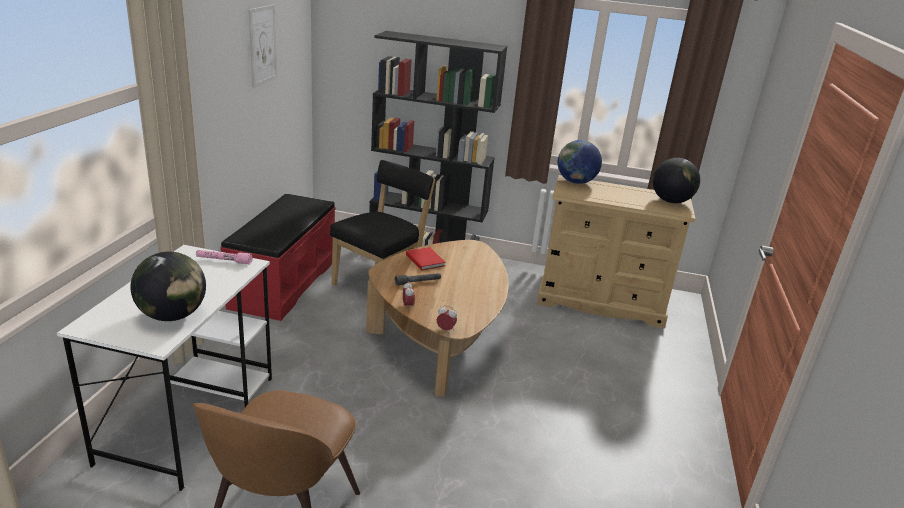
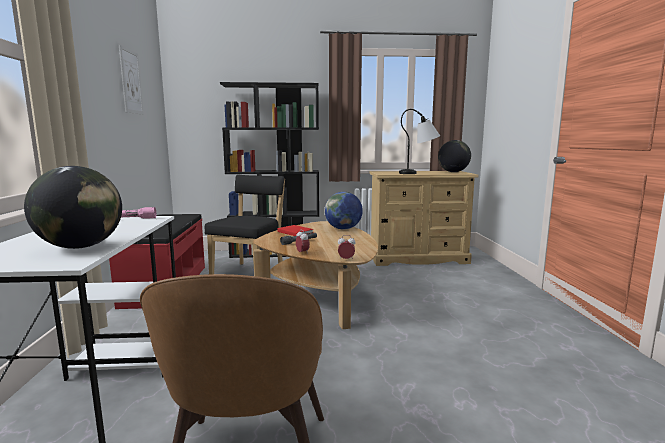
camera: 15 degrees left, 15 degrees down
(576, 182) = (384, 171): globe -> globe (343, 229)
(616, 198) = (419, 173): none -> table lamp

